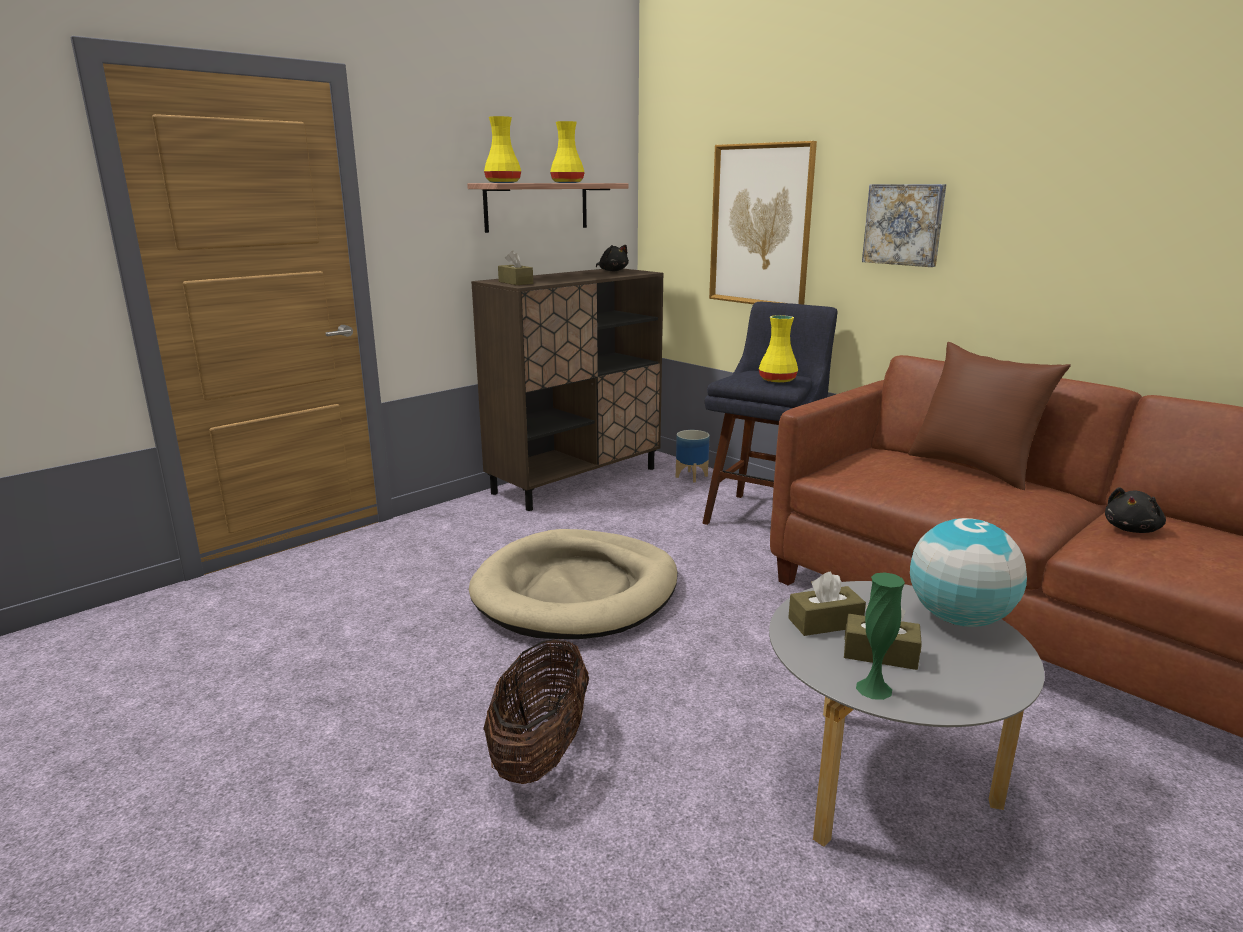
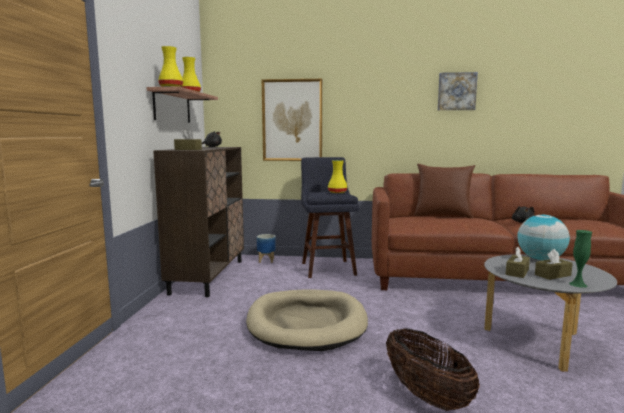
camera: 40 degrees left, 10 degrees down
(904, 224) = (372, 116): picture -> picture (456, 91)

